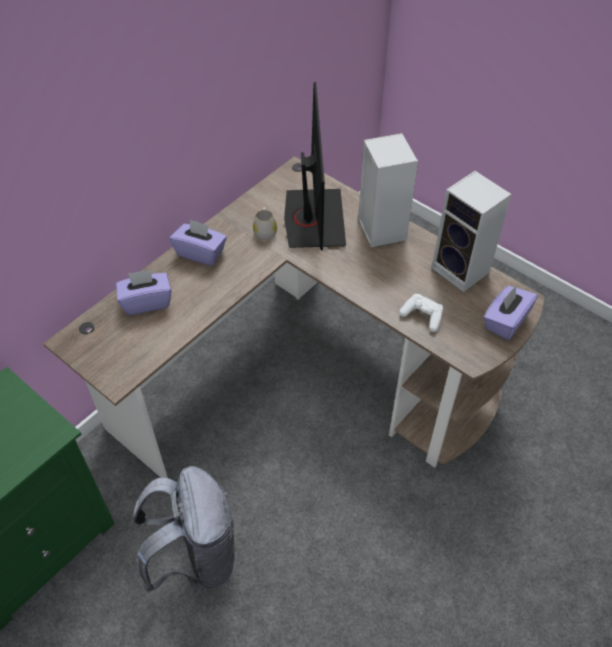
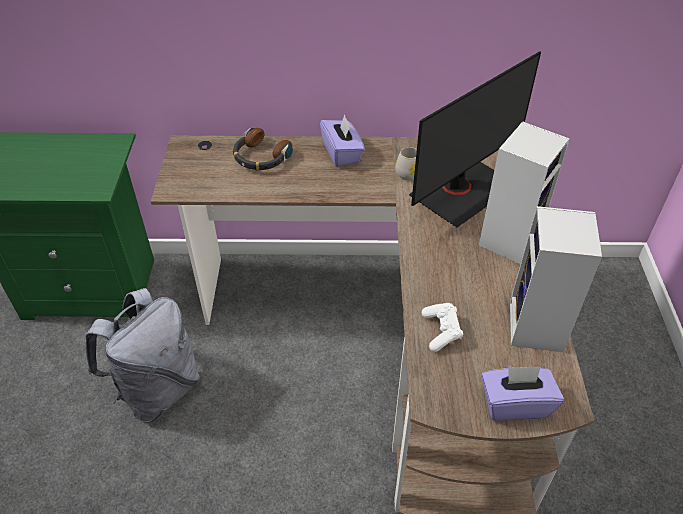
camera: 50 degrees right, 5 degrees down
(146, 302) = (260, 157): purple tissue box -> headphones

